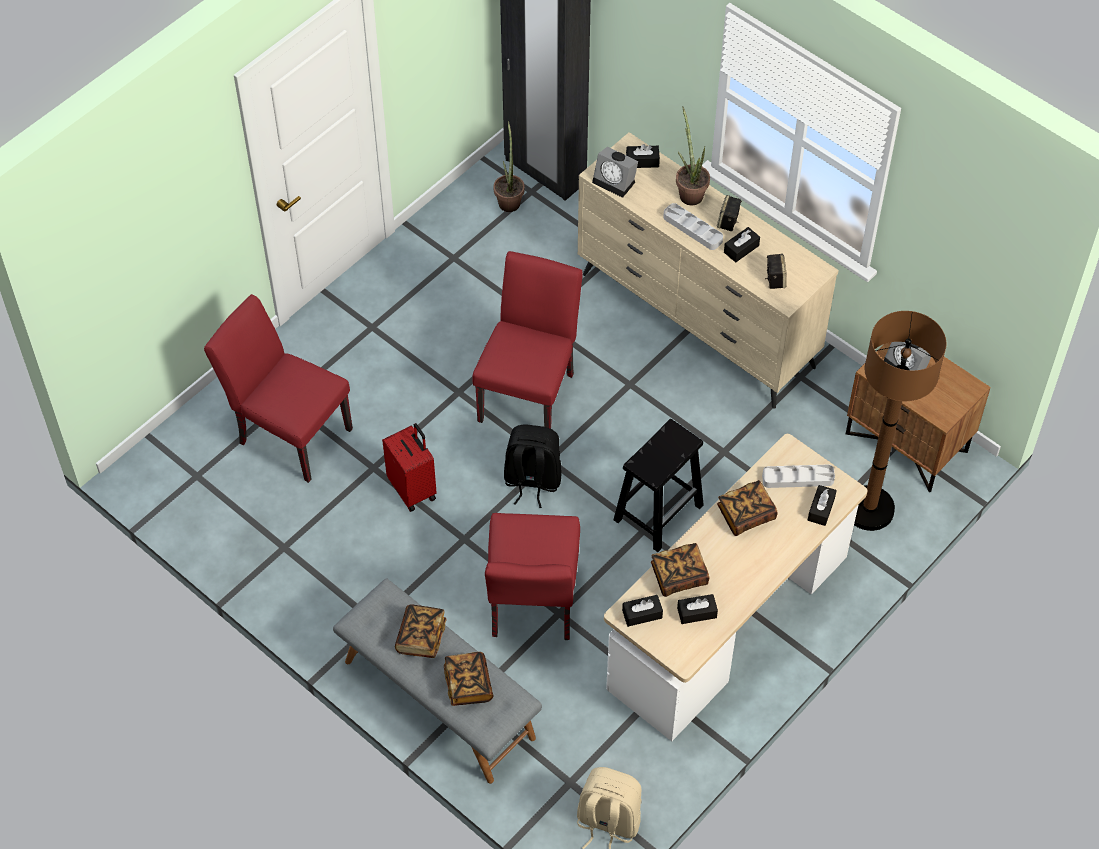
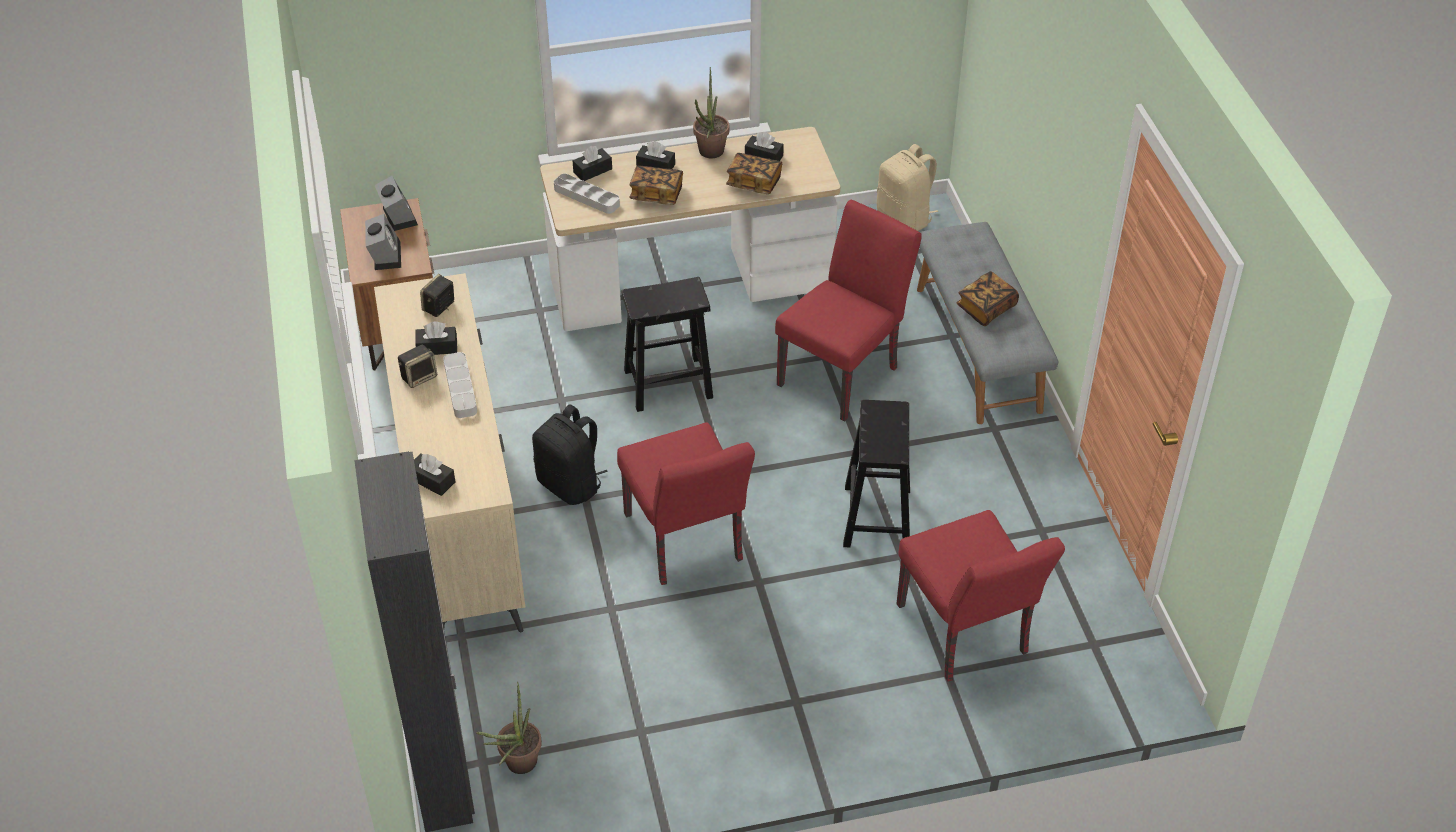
camera: 145 degrees left, 10 degrees down
(413, 489) = (876, 516): red suitcase -> black stool
(468, 685) = (970, 261): book -> none
(530, 391) = (687, 544): red chair -> red chair turned 75 degrees counterclockwise
(532, 481) = (757, 465): black backpack -> black backpack (571, 484)
(616, 181) = (482, 474): alarm clock -> alarm clock (397, 216)
(642, 614) = (808, 174): black tissue box -> black tissue box (655, 166)
(689, 192) = (422, 424): potted plant -> potted plant (709, 154)
(869, 509) = (491, 299): brown floor lamp -> none

